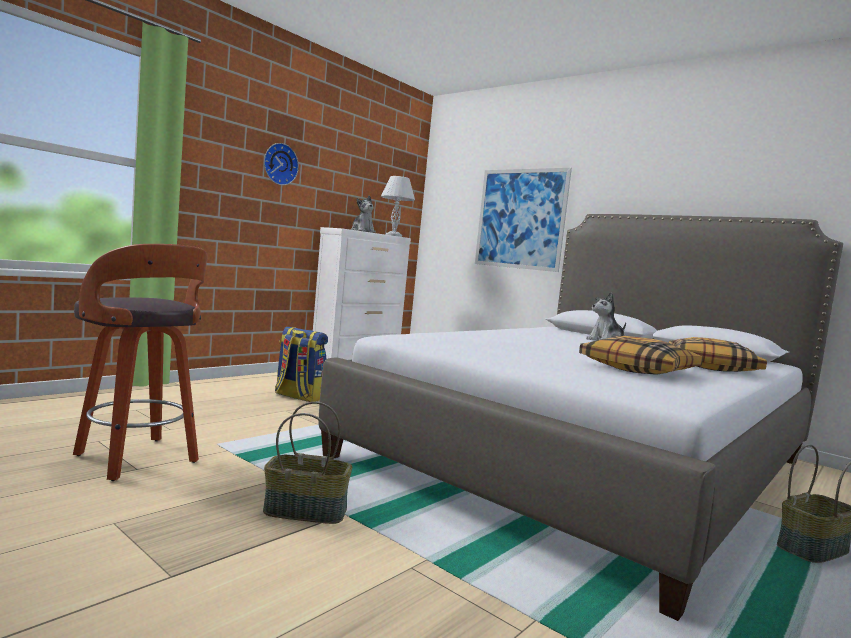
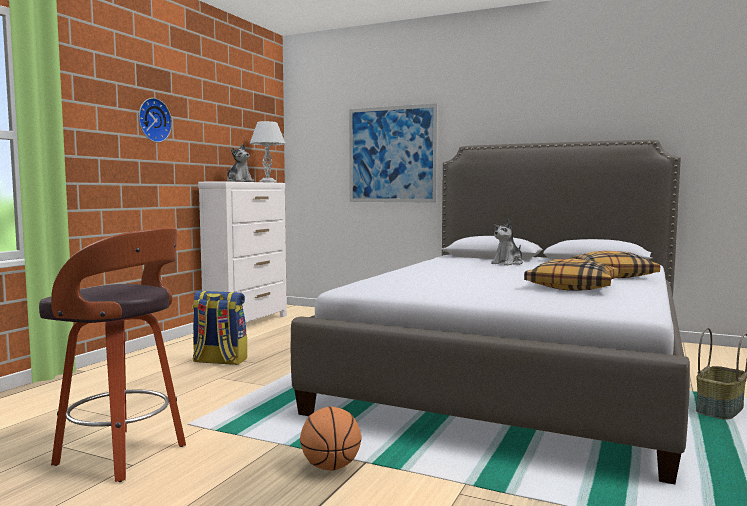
camera: 15 degrees left, 0 degrees up
(306, 511) = (331, 467): basket -> basketball

